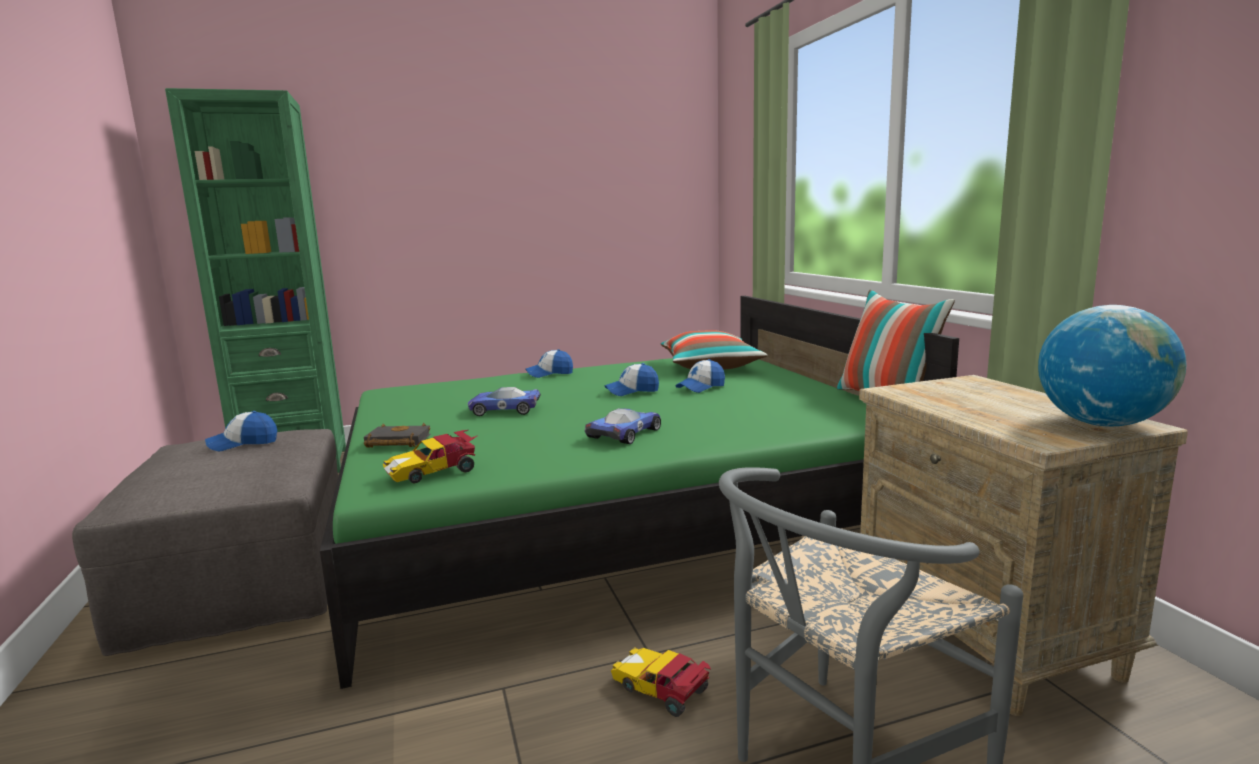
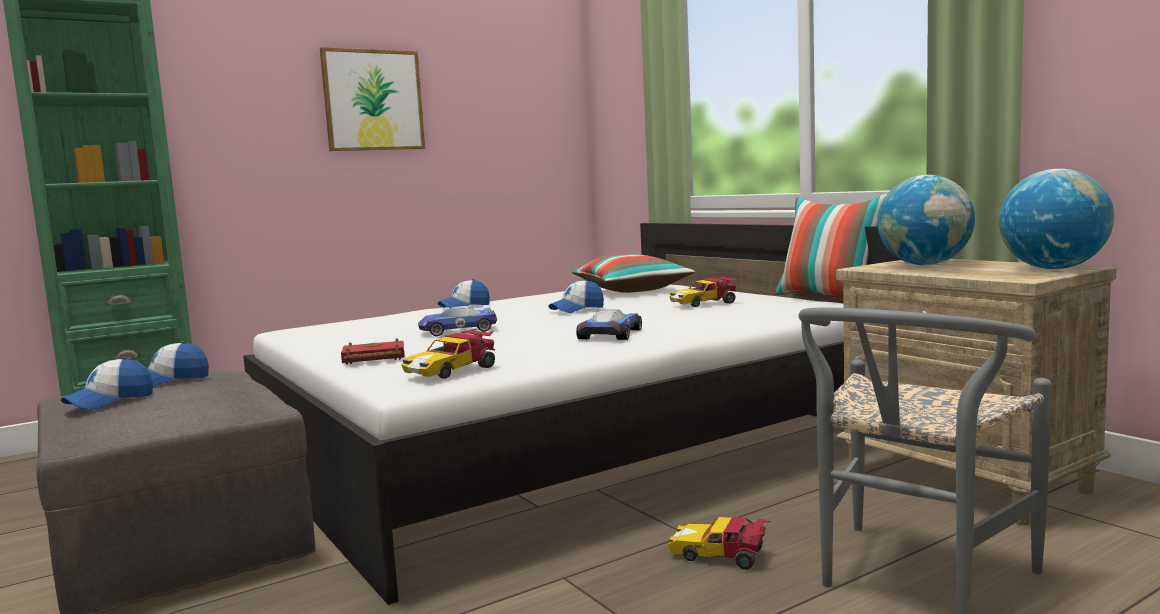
camera: 15 degrees left, 5 degrees down
(396, 442) = (372, 359): black book -> red book
(505, 175) = (373, 100): none -> picture
(613, 518) = (566, 446): green bed -> white bed
(701, 387) = (643, 303): cap -> cap (110, 401)
(757, 395) = (705, 303): none -> toy car
(961, 393) = (925, 265): none -> globe

